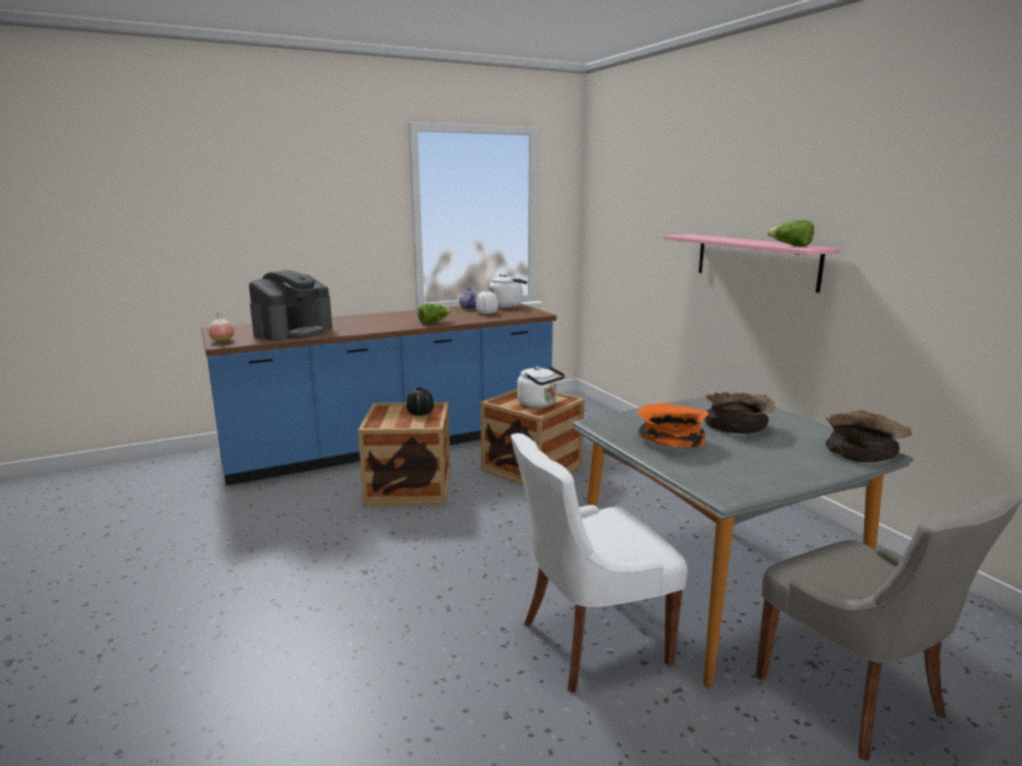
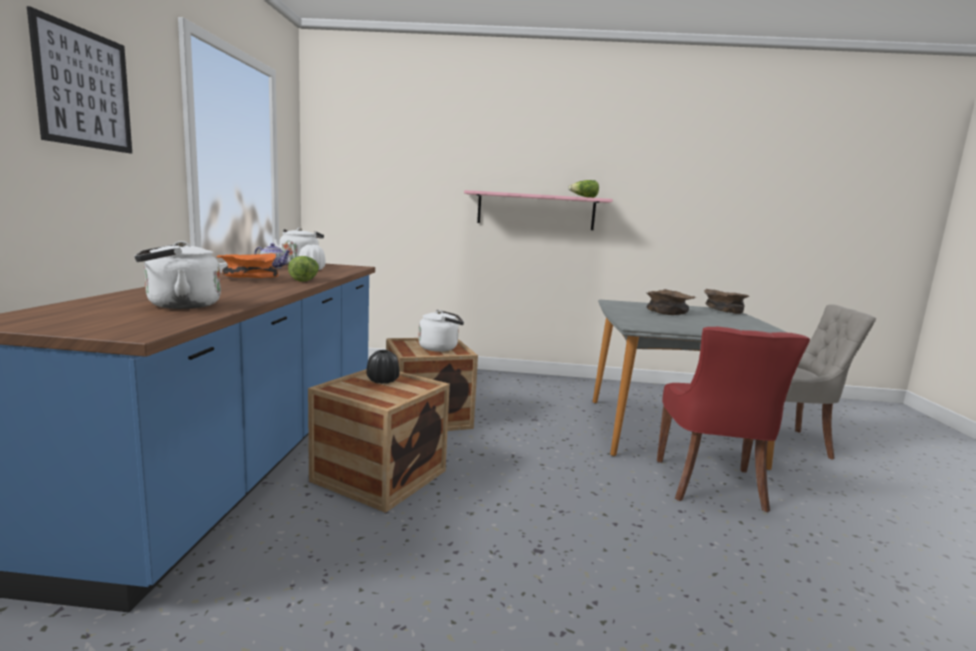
camera: 60 degrees left, 5 degrees down
(222, 341) = (113, 330): vase -> none
(293, 332) = (179, 305): coffee machine -> white kettle
(318, 195) = (84, 88): none -> picture
(590, 642) = (711, 485): white chair -> red chair
(668, 440) = (684, 324): orange bowl -> orange bowl (247, 279)

